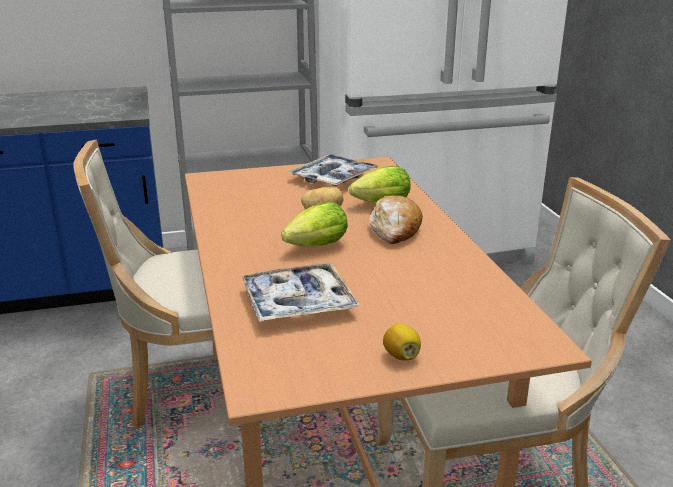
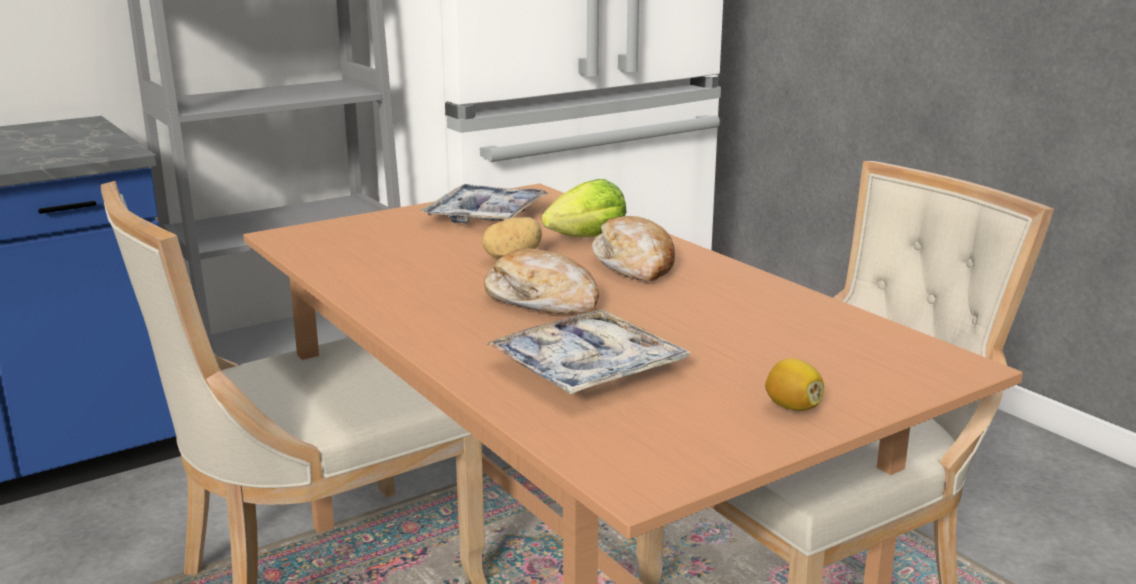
camera: 20 degrees left, 5 degrees down
(314, 247) = (542, 300): lettuce -> bread

